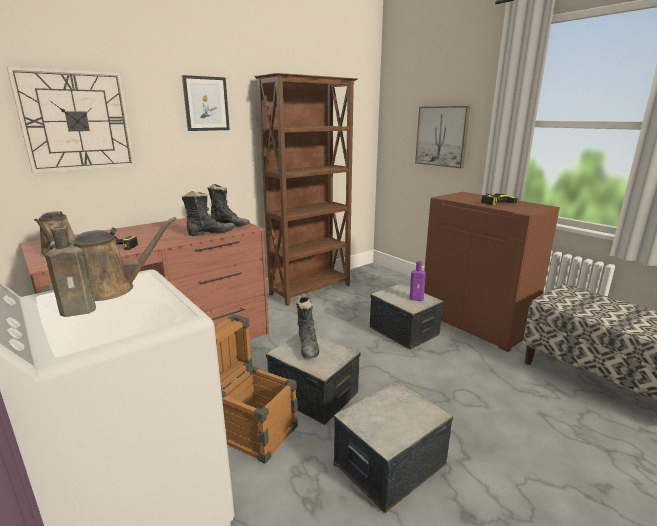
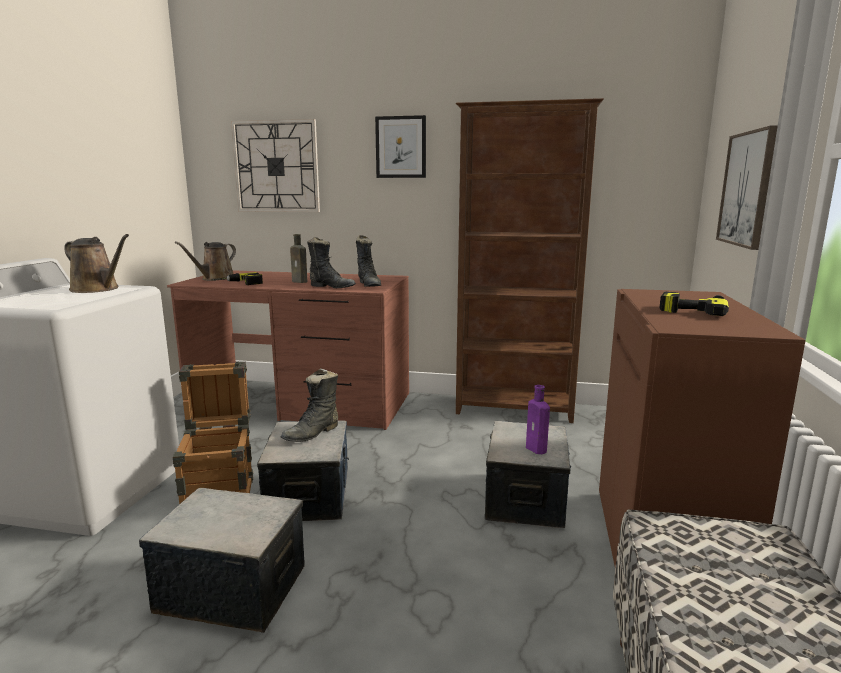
camera: 50 degrees right, 5 degrees down
(81, 311) = (50, 293): brown bottle -> brown bottle (300, 281)

